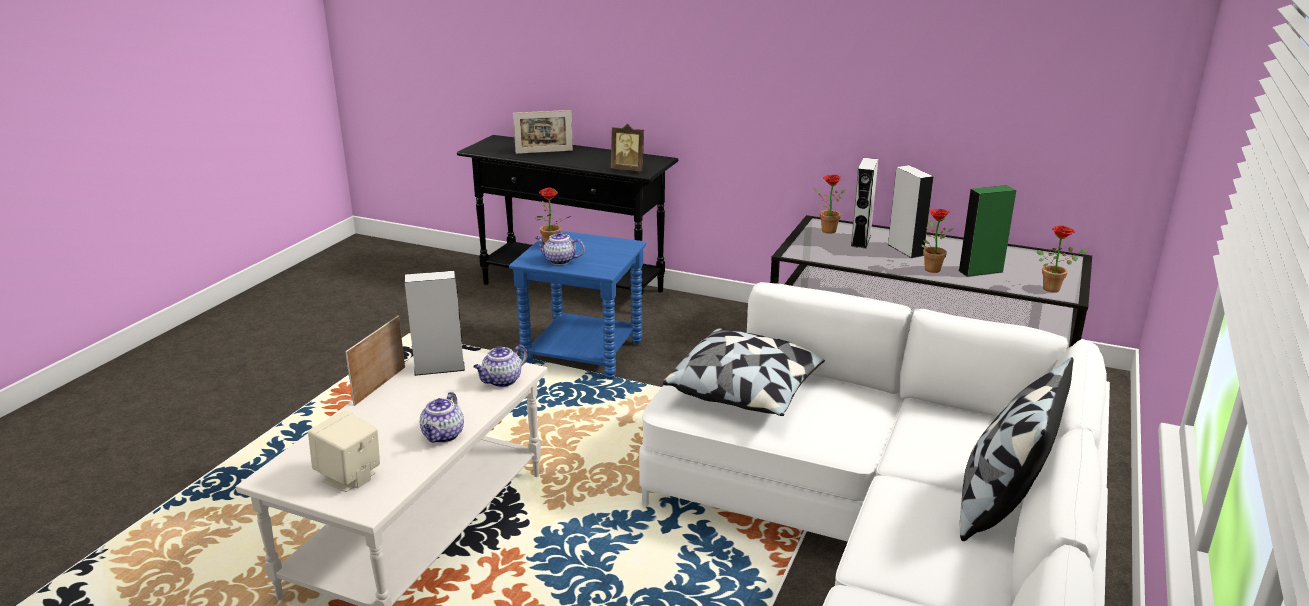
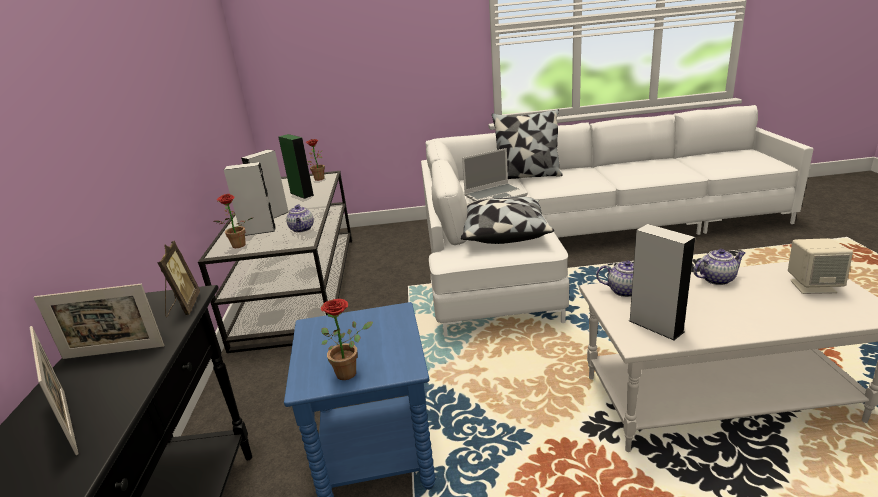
camera: 115 degrees left, 0 degrees up
(380, 386) = (725, 339): picture frame -> picture frame (113, 352)
(559, 260) = (389, 347): teapot -> teapot (302, 229)
(906, 434) = (495, 196): none -> laptop
(930, 268) = (305, 204): potted plant -> none

